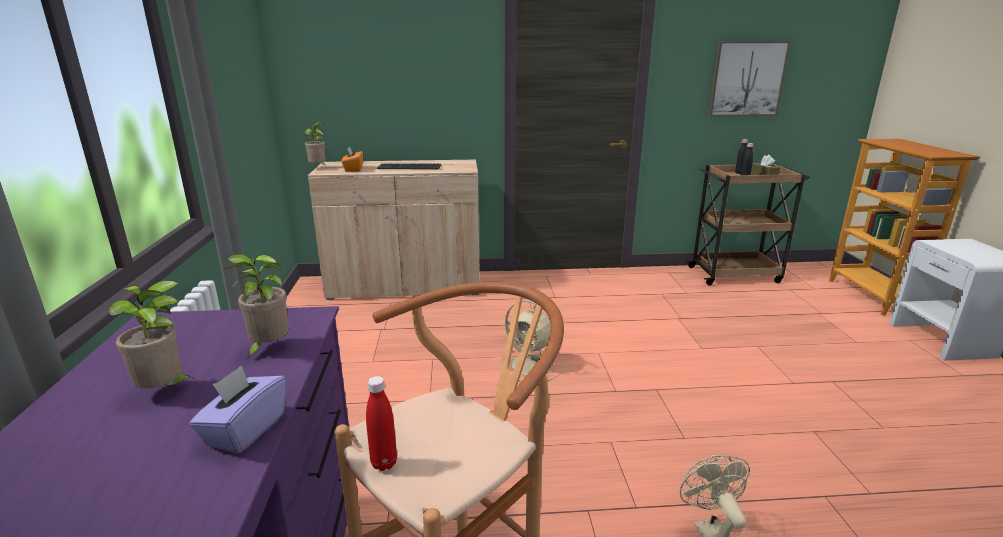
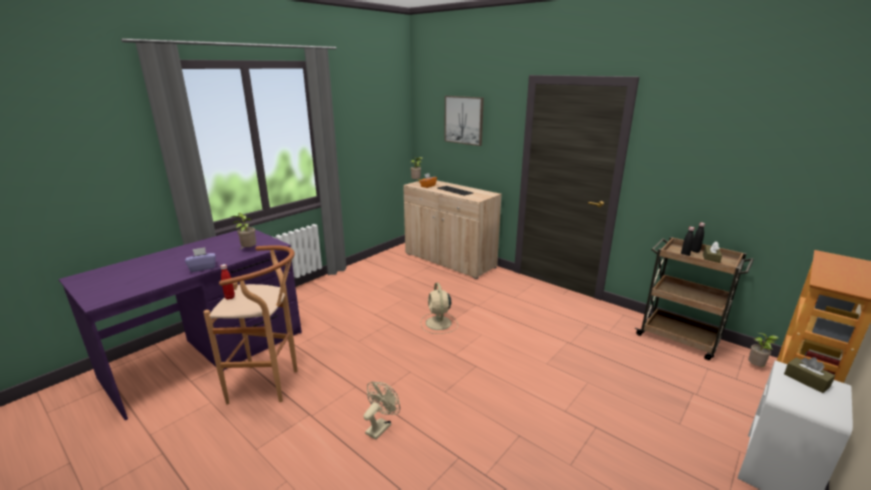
camera: 45 degrees right, 0 degrees up
(165, 391) = (211, 251): potted plant -> potted plant (756, 367)
(747, 79) = (719, 170): picture -> picture (464, 120)
(956, 245) = (806, 380): none -> brown tissue box

